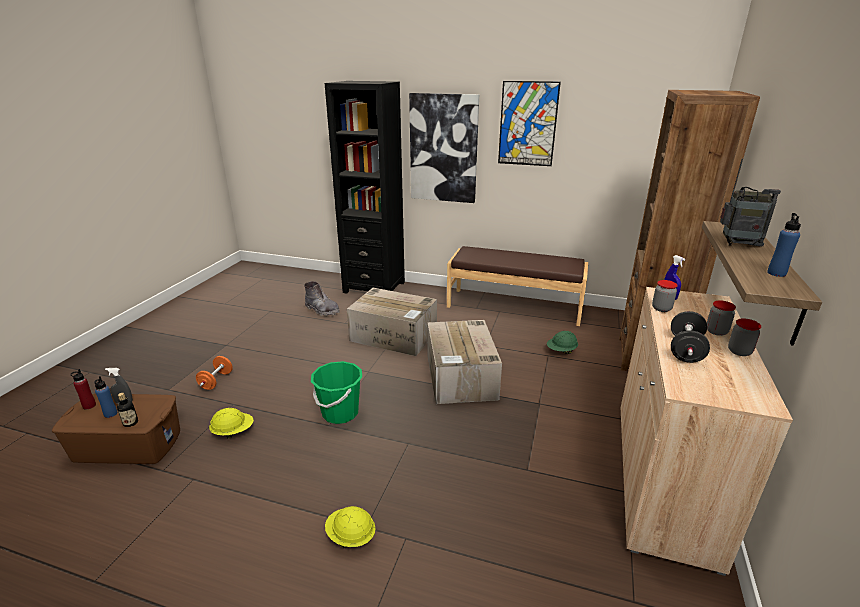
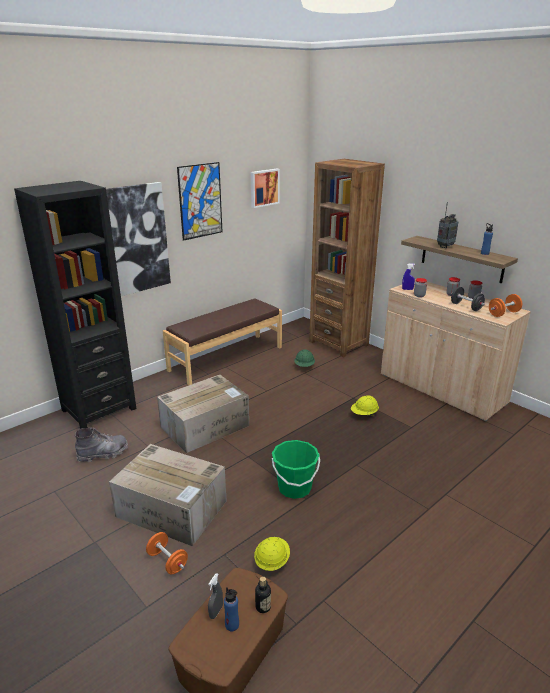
camera: 60 degrees left, 0 degrees up
(89, 406) = (198, 646): red bottle -> none
(350, 536) = (434, 518): yellow hard hat -> yellow hard hat (364, 414)
(461, 377) = (298, 415): cardboard box -> cardboard box (173, 509)
(629, 124) = (264, 187): none -> picture
(720, 389) = (503, 313): none -> orange dumbbell

